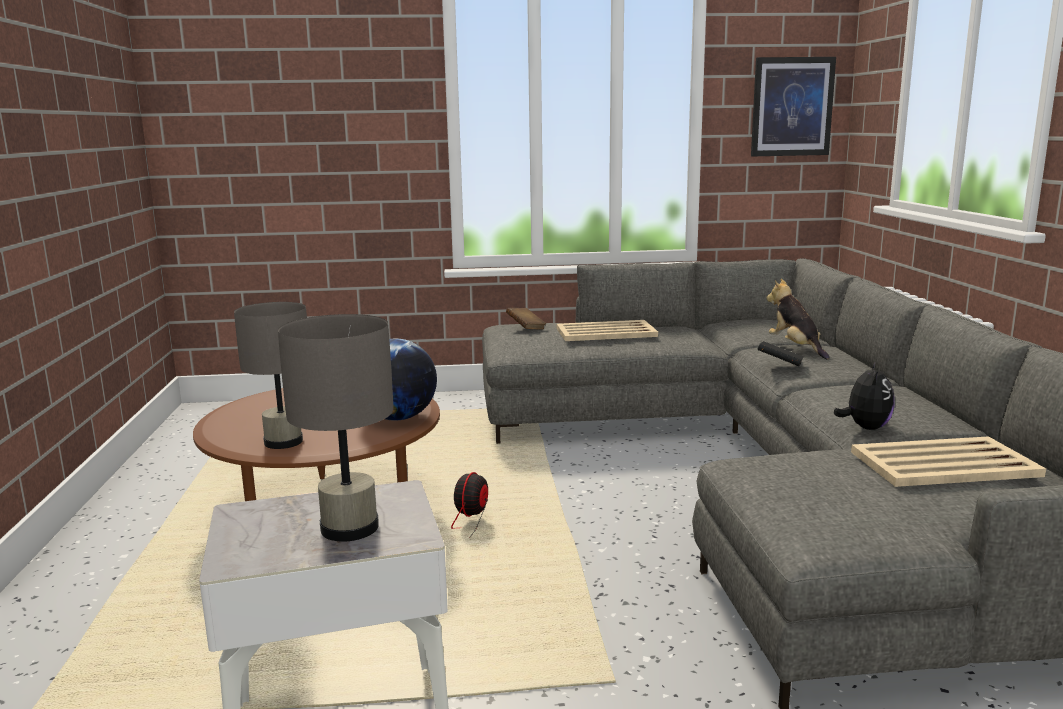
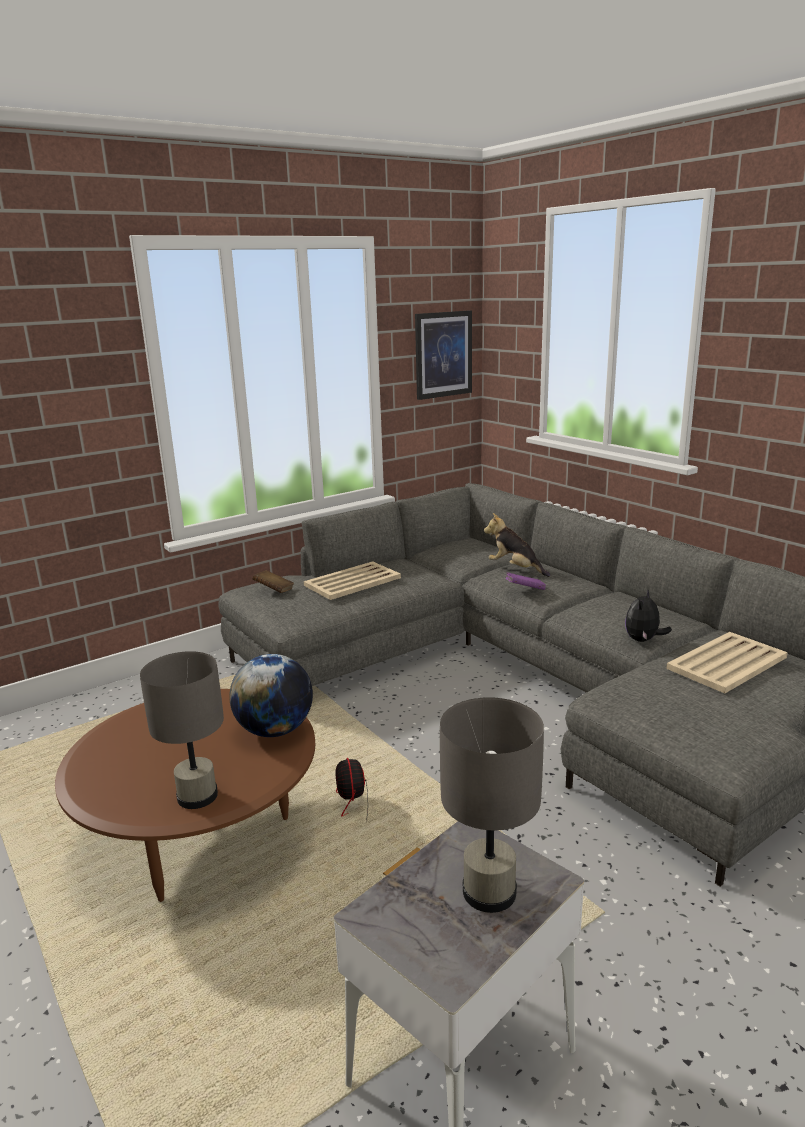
camera: 30 degrees left, 5 degrees up
(779, 365) = (525, 590): black book -> purple book
(865, 427) = (643, 640): plush toy -> plush toy turned 135 degrees counterclockwise

